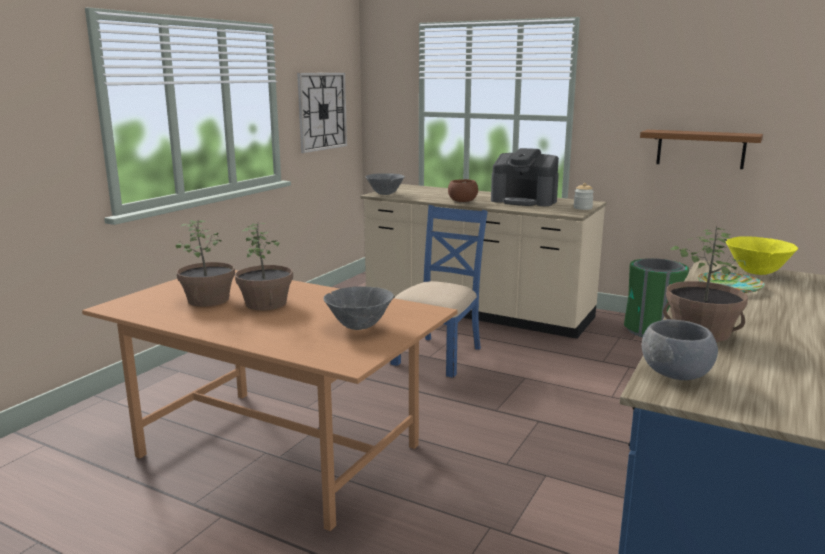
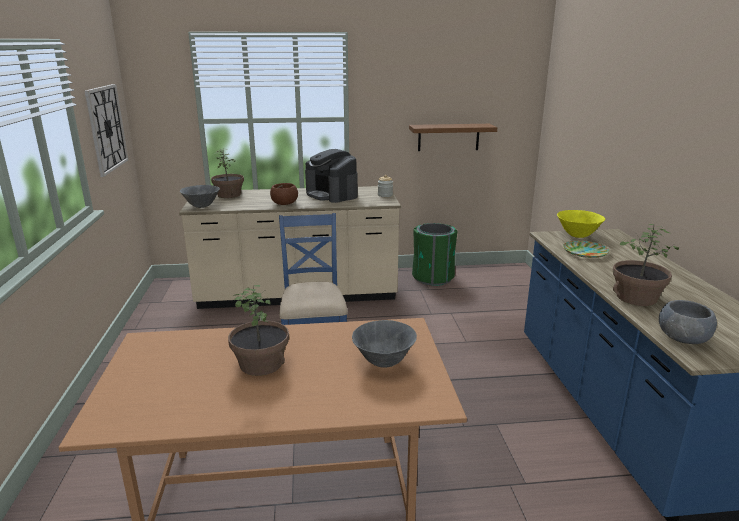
camera: 35 degrees left, 5 degrees up
(209, 300) = (195, 379): potted plant -> potted plant (229, 195)
(524, 201) = (332, 195): coffee machine -> coffee machine turned 60 degrees clockwise

